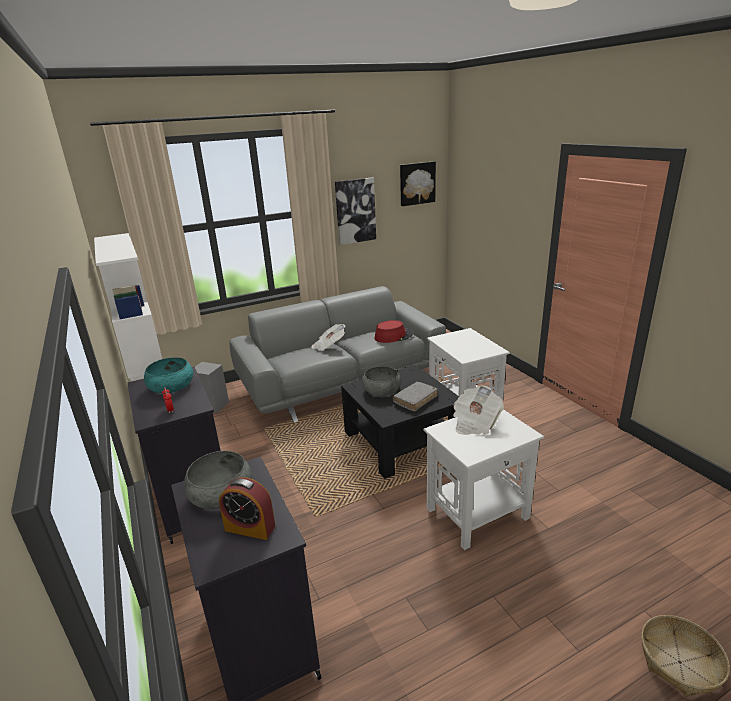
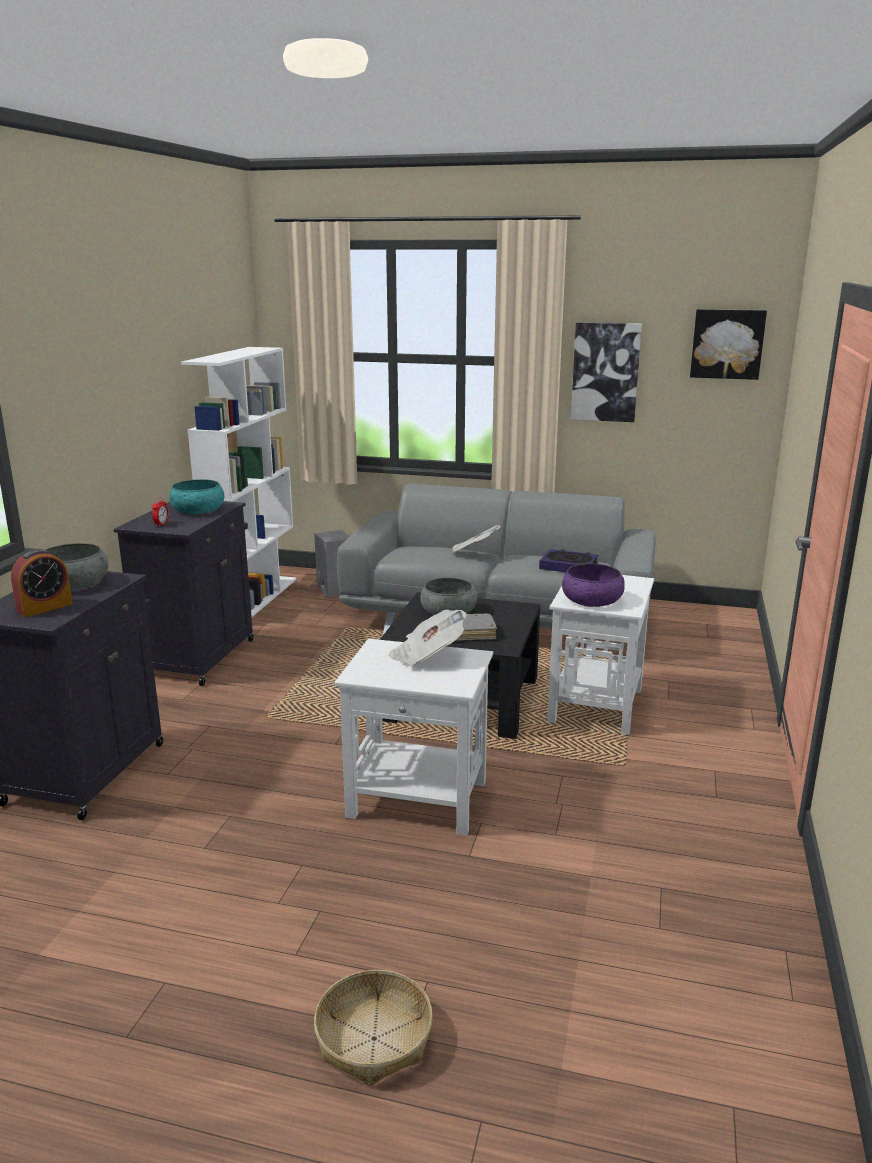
camera: 40 degrees right, 5 degrees down
(250, 528) = (44, 608): alarm clock -> alarm clock turned 105 degrees counterclockwise
(393, 336) = (568, 566): red hat -> book
(472, 351) = (592, 600): none -> purple bowl

